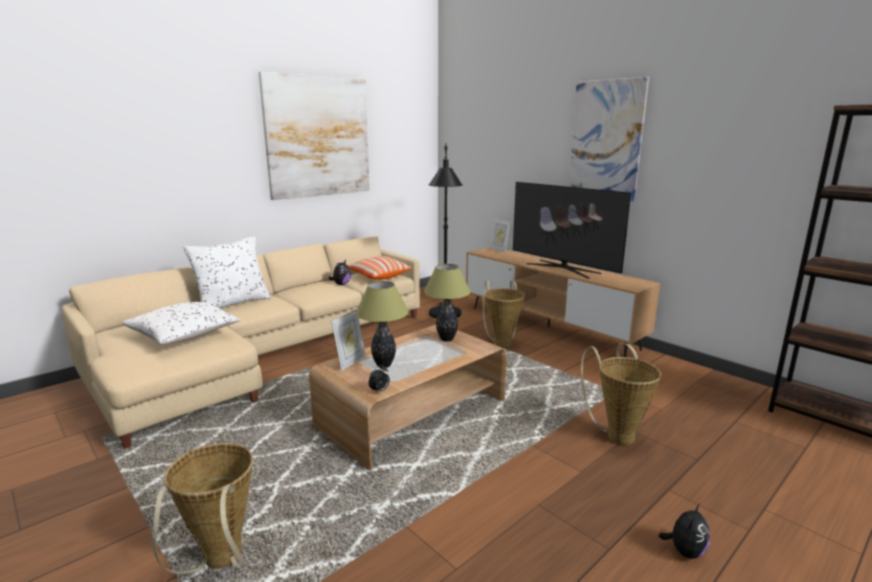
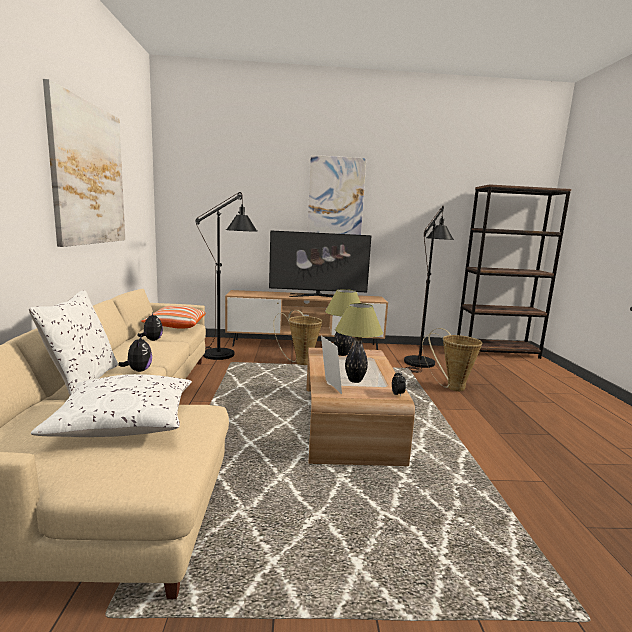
camera: 50 degrees left, 5 degrees down
(220, 564) = (477, 583): basket -> none
(499, 250) = (244, 291): picture frame -> none
(664, 390) = (421, 360): none -> black floor lamp
(684, 551) = (561, 420): plush toy -> plush toy (138, 370)

